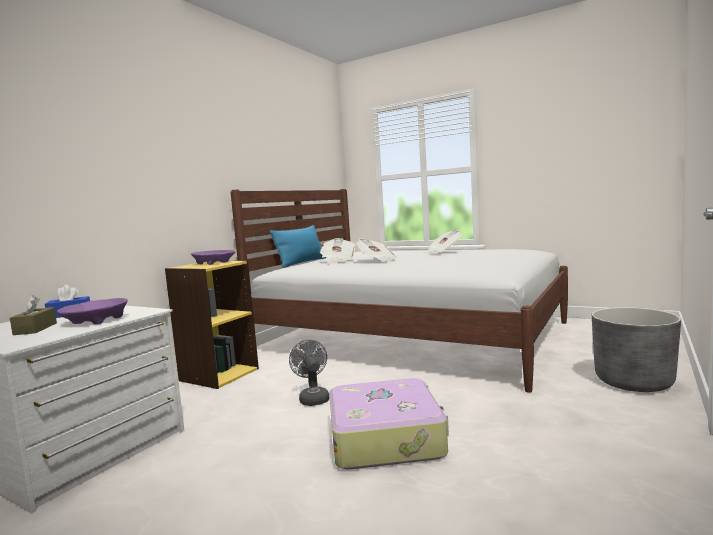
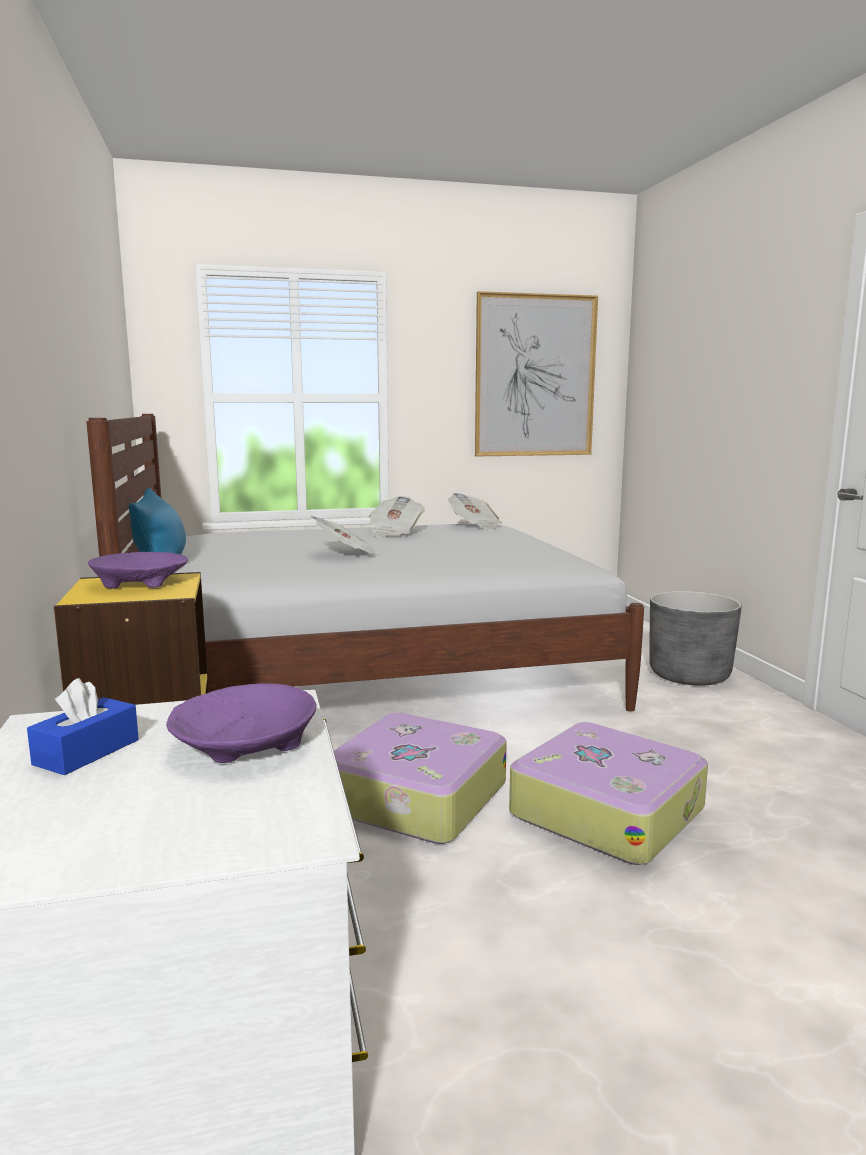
camera: 45 degrees left, 5 degrees up
(35, 329) = (163, 799): brown tissue box -> none
(313, 398) = (413, 797): grey fan -> suitcase
(338, 261) = (262, 557): newspaper -> newspaper (475, 526)
(589, 140) = (535, 376): none -> picture

